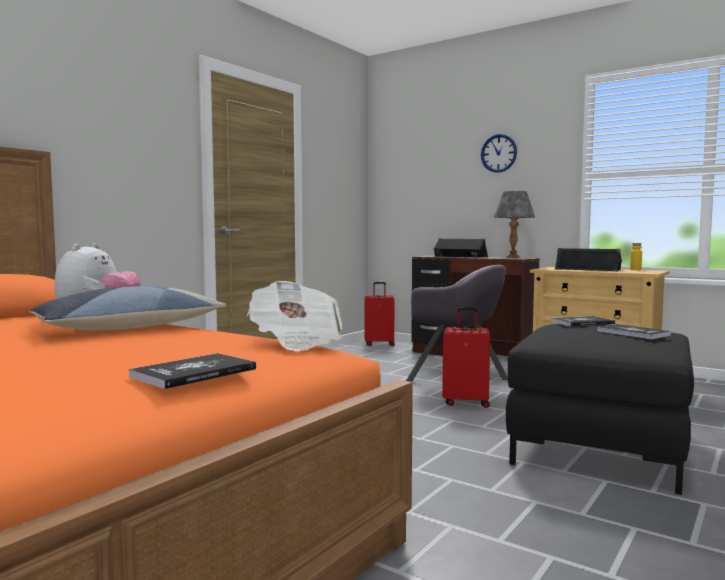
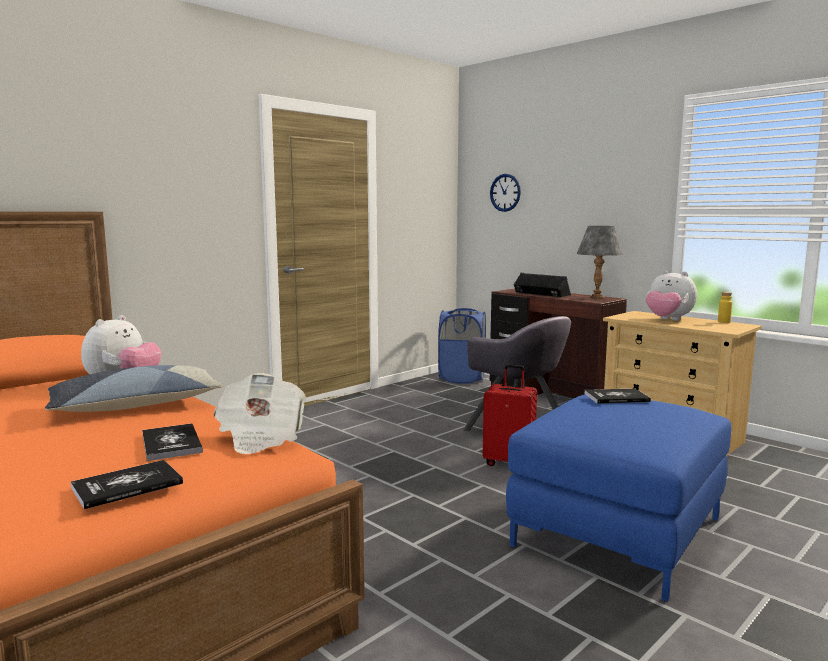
camera: 10 degrees right, 5 degrees up
(379, 344) = (462, 378): red suitcase -> blue laundry basket
(498, 153) = (589, 180): wall clock -> wall clock (505, 192)
(587, 269) = (668, 320): black speaker -> plush toy
(600, 447) = (618, 532): black ottoman -> blue ottoman
(633, 333) = (653, 420): book -> book (171, 443)

